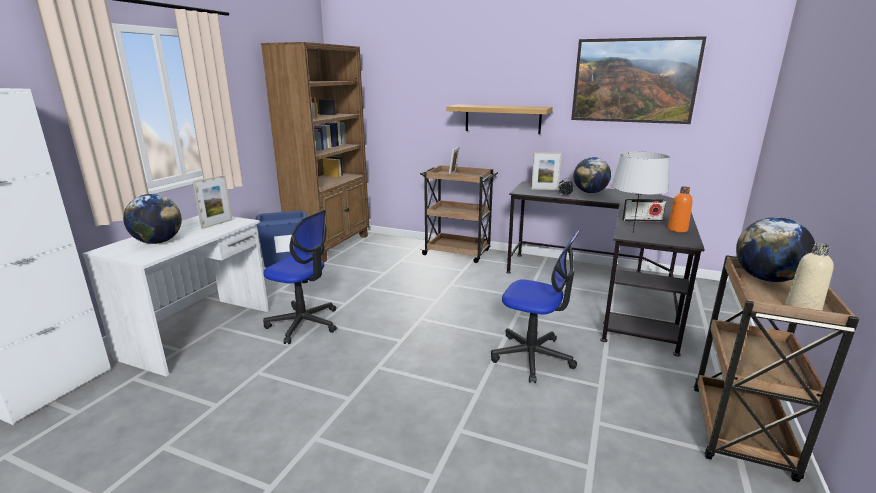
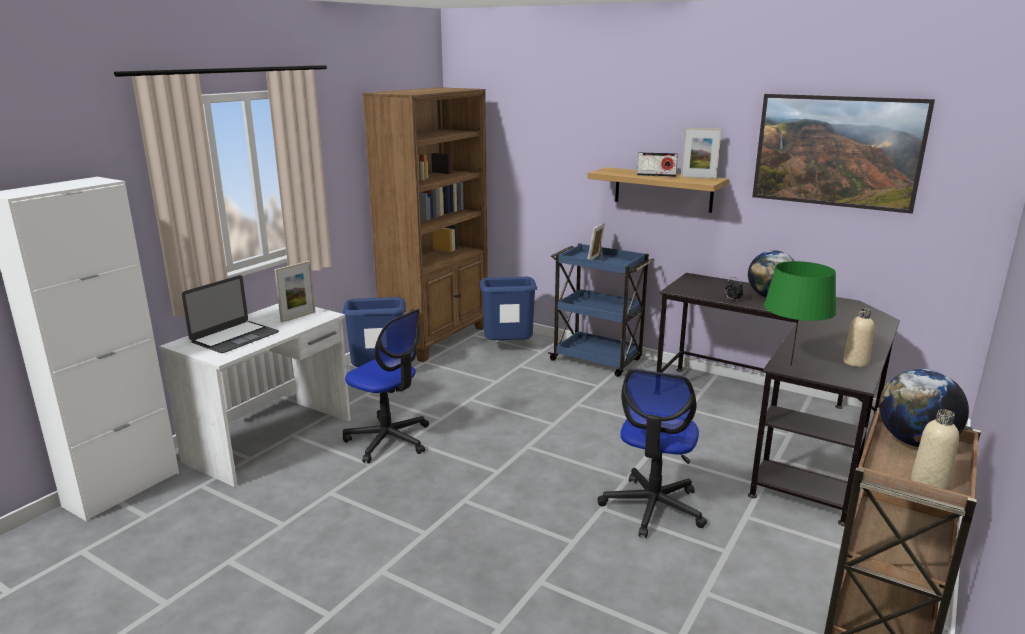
camera: 10 degrees right, 0 degrees up
(158, 242) = (235, 337): globe -> laptop
(388, 248) = (508, 348): none -> blue trash can
(458, 253) = (597, 360): brown cart -> blue cart
(532, 357) = (653, 507): office chair -> office chair turned 75 degrees clockwise
(544, 189) = (710, 288): picture frame -> picture frame (698, 178)
(632, 234) = (791, 365): grey table lamp -> green table lamp
(642, 220) = (816, 345): radio -> radio (656, 175)
(677, 229) = (855, 362): orange bottle -> beige bottle

